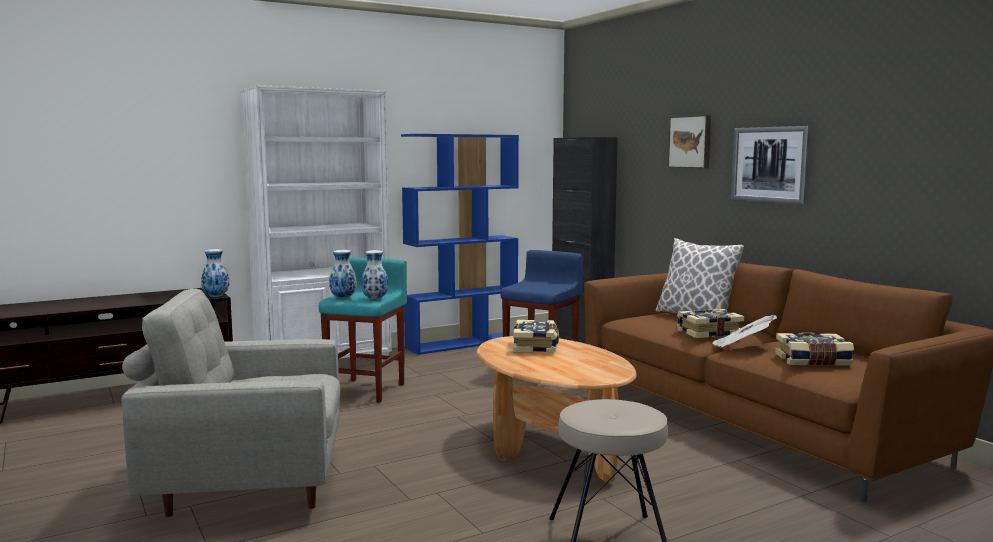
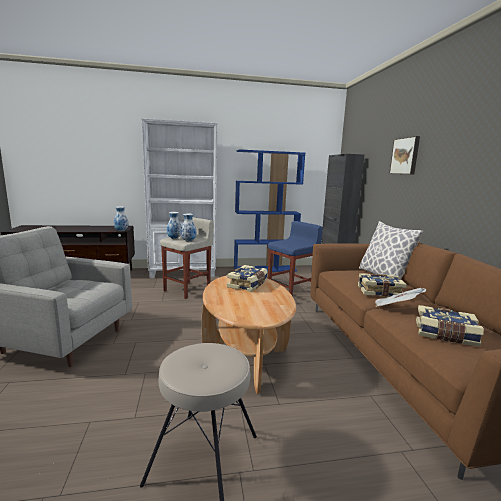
camera: 20 degrees right, 5 degrees up
(366, 390) = (187, 290): turquoise stool -> beige stool
(770, 164) = (455, 171): picture -> none

